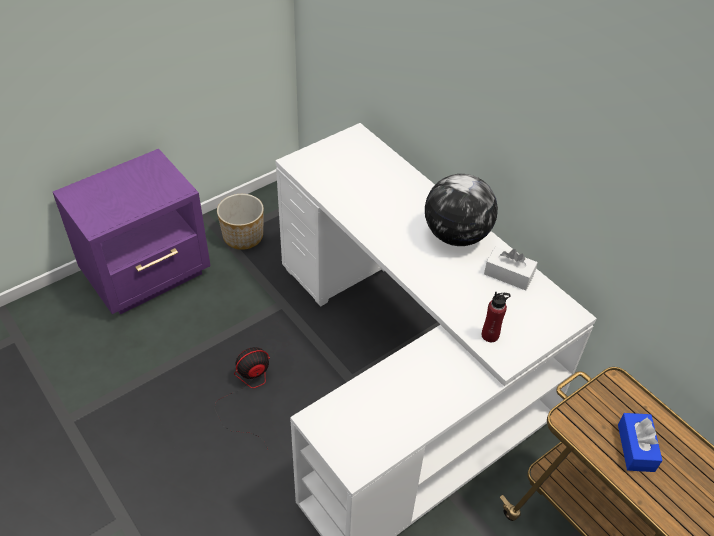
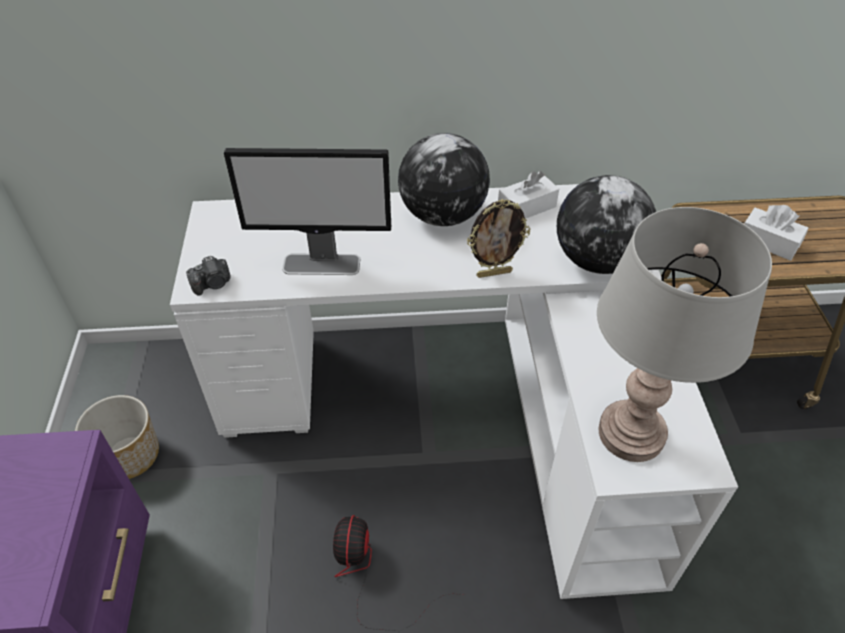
camera: 55 degrees left, 0 degrees up
(303, 167) = (213, 284): none -> camera
(351, 417) = (631, 434): none -> grey table lamp
(359, 202) = (322, 264): none -> monitor
(425, 285) = (494, 273): none -> picture frame
(490, 335) = (597, 260): red bottle -> globe
(636, 447) = (768, 242): blue tissue box -> white tissue box

